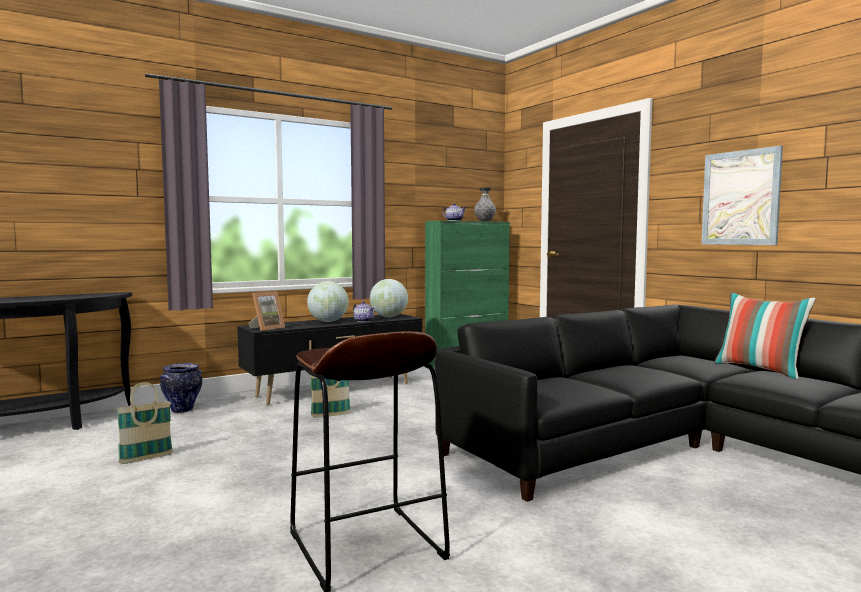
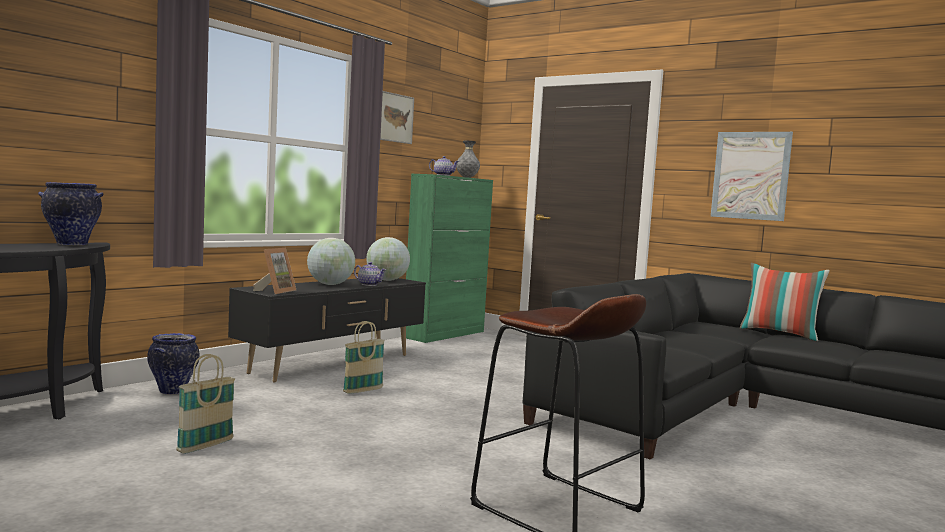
camera: 20 degrees left, 0 degrees up
(95, 294) = (71, 244): none -> vase
(406, 173) = (395, 118): none -> picture

